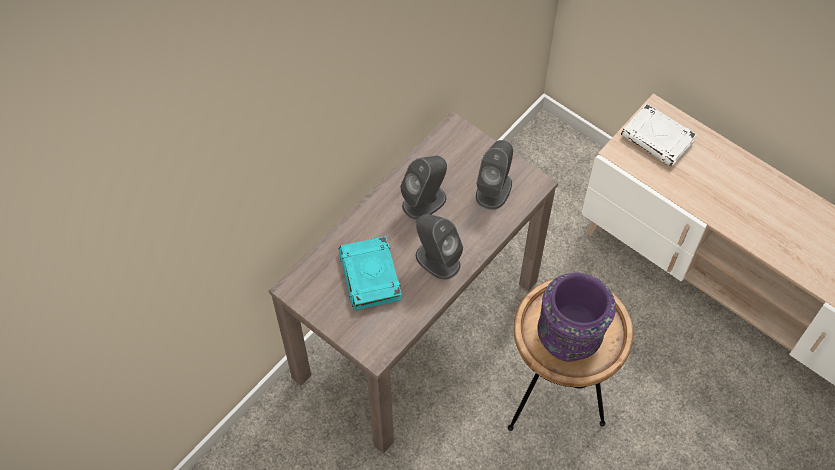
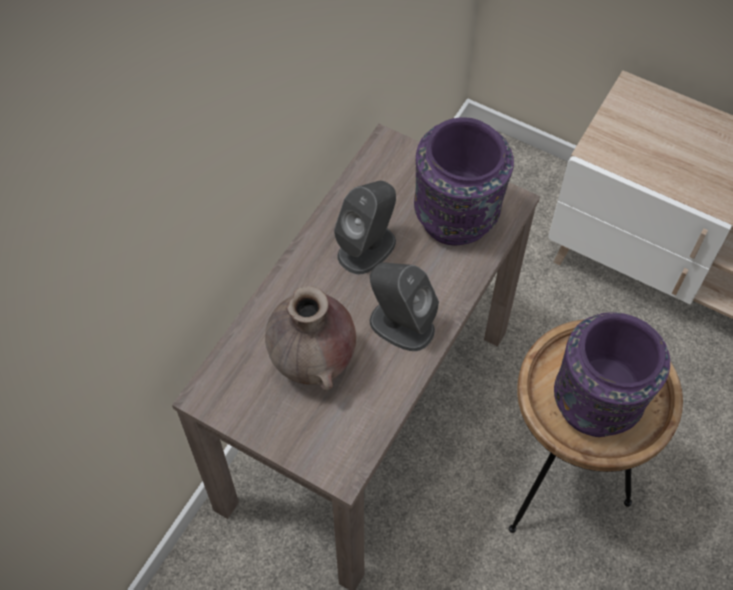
camera: 10 degrees left, 0 degrees up
(371, 276) = (313, 363): turquoise book -> brown vase
(494, 189) = (457, 218): grey speaker -> purple vase
(658, 139) = (643, 125): white book -> none

